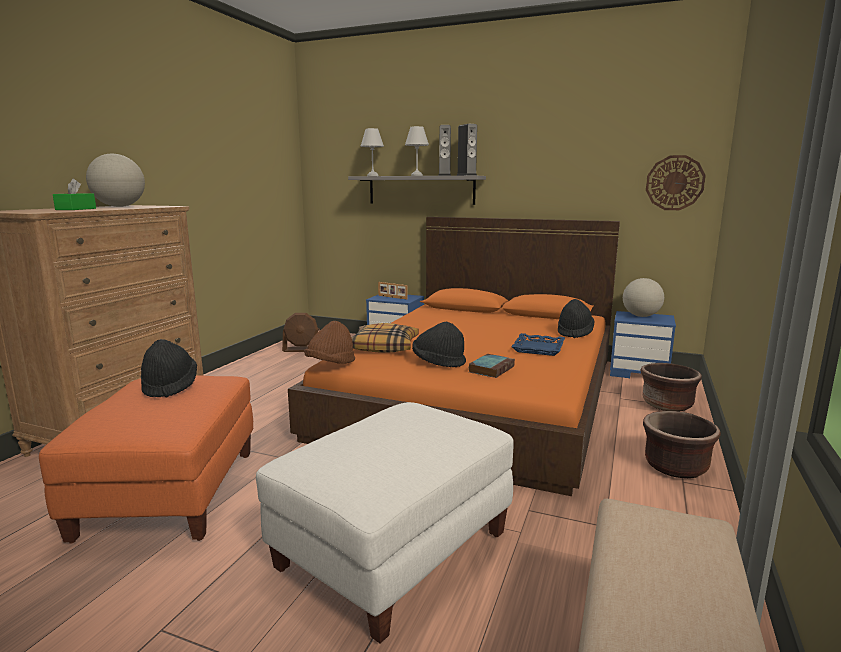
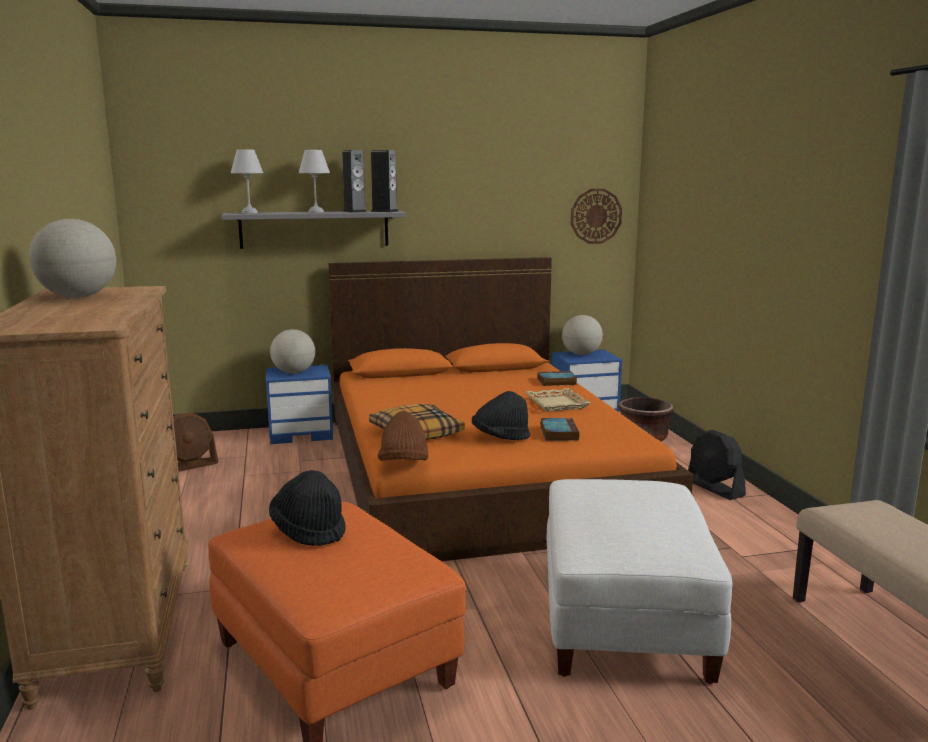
camera: 35 degrees left, 0 degrees up
(76, 209) = (85, 311): green tissue box -> none
(392, 297) = (294, 372): picture frame -> globe
(539, 348) = (557, 404): blue tray -> beige tray
(574, 332) = (556, 382): black hat -> book
(675, 467) = (714, 488): brown planter -> black fan

